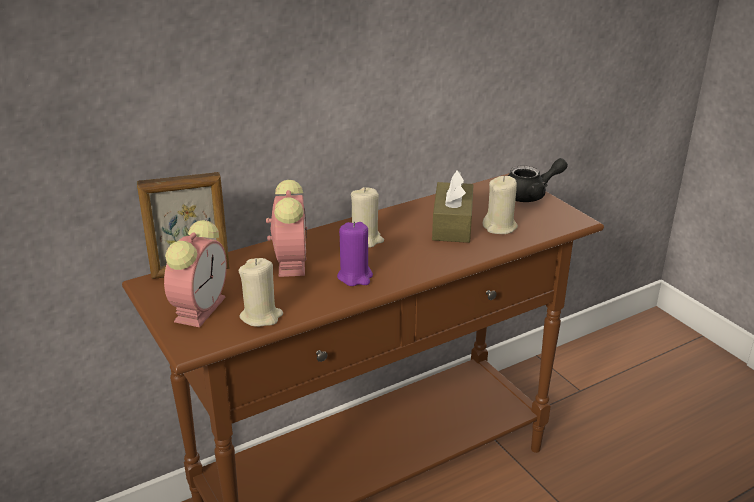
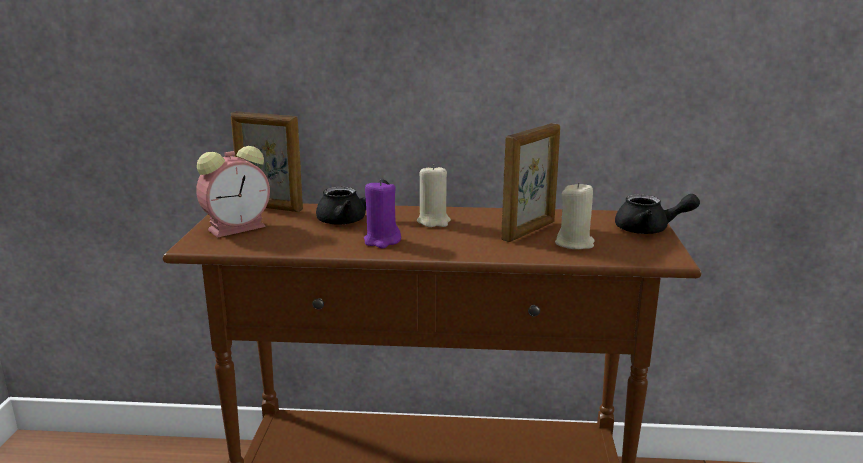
camera: 35 degrees right, 10 degrees down
(261, 316) = (268, 244): beige candle -> none
(291, 261) = (349, 219): alarm clock -> black teapot
(452, 224) = (529, 231): brown tissue box -> picture frame

